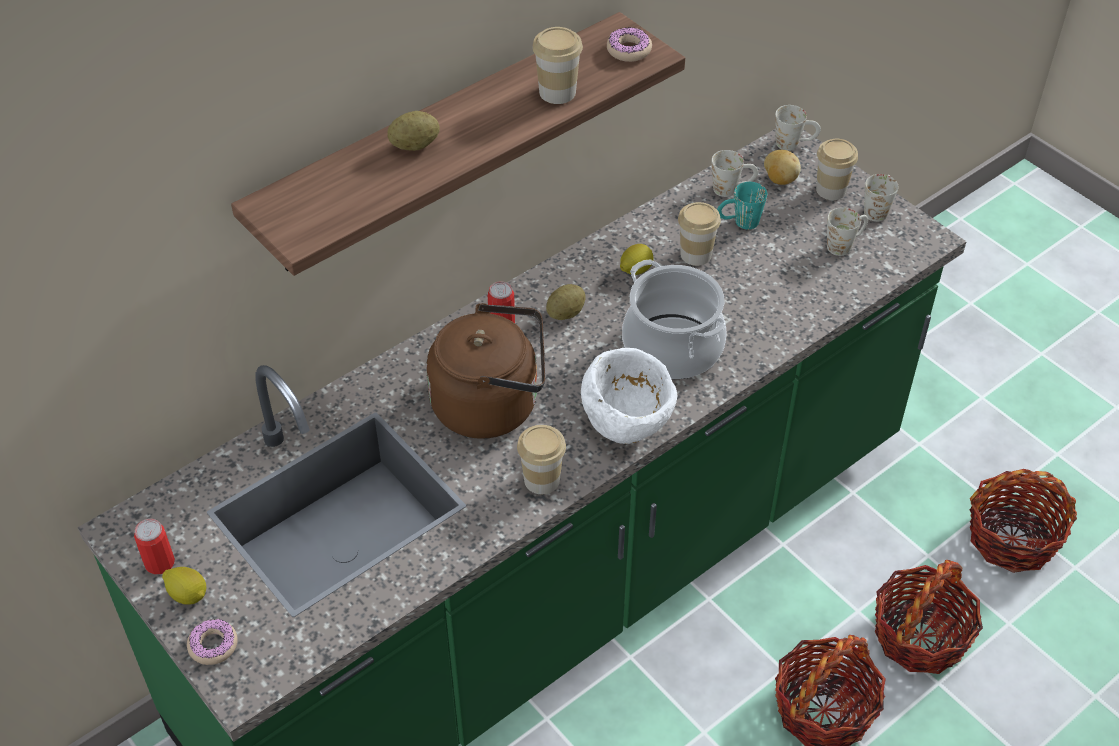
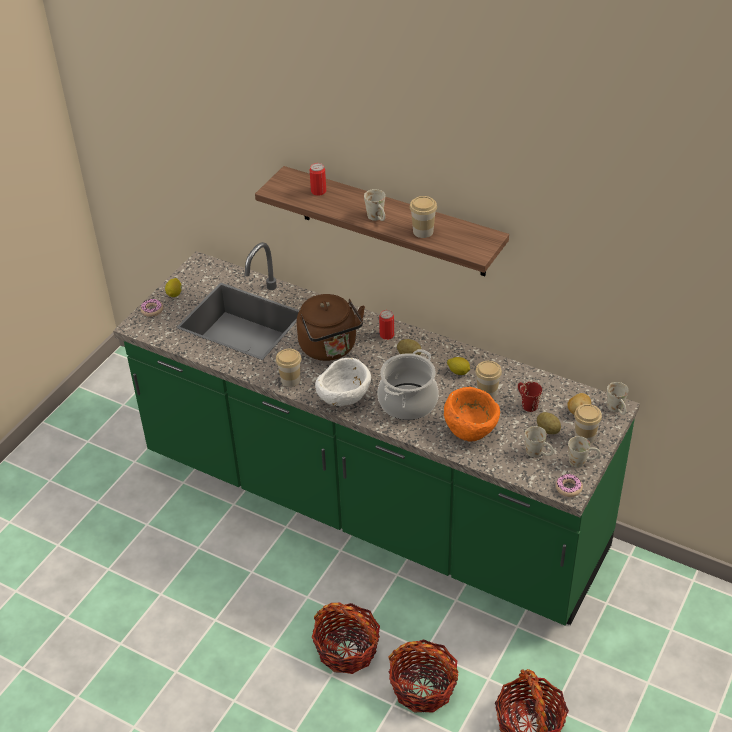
camera: 70 degrees right, 5 degrees down
(159, 563) = (187, 280): can -> can (318, 191)
(414, 145) = (353, 201): potato -> potato (548, 430)
(629, 50) = (475, 245): donut -> donut (568, 488)
(732, 188) = (555, 393): white mug -> white mug (377, 219)
(739, 223) = (526, 403): turquoise mug -> red mug
(768, 296) = (471, 430): none -> orange bowl

